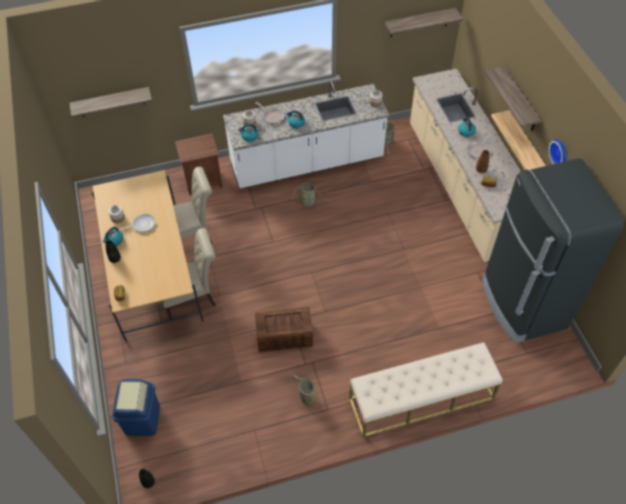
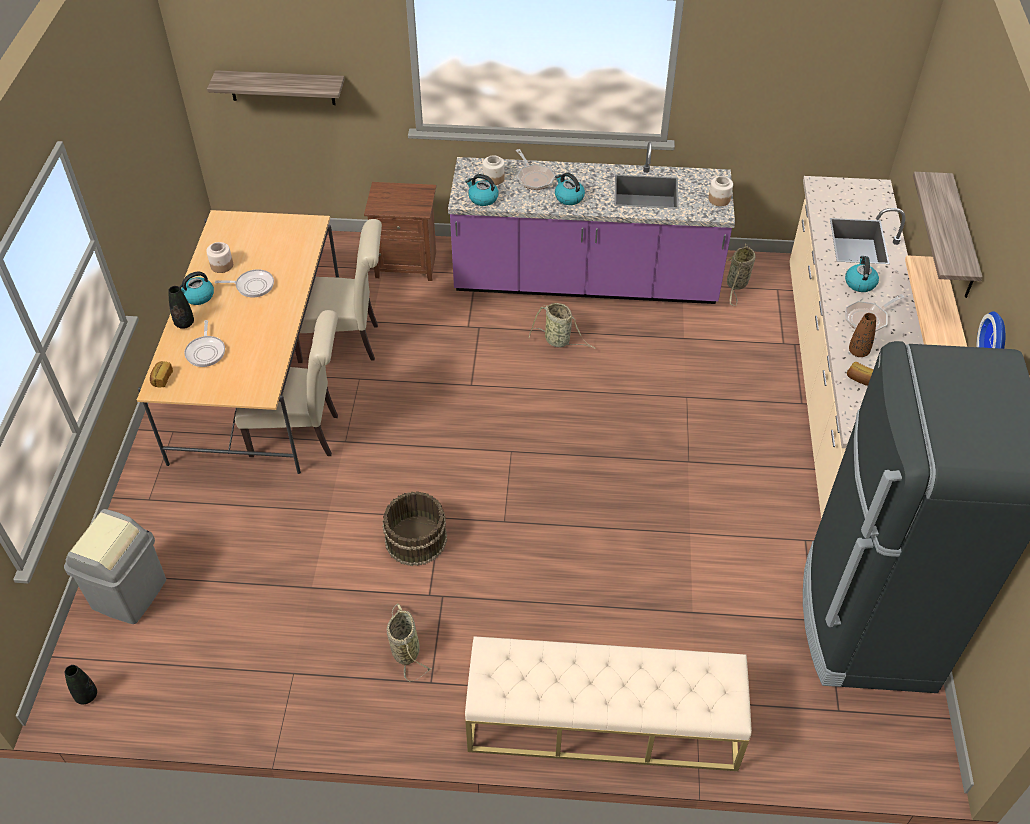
camera: 20 degrees right, 5 degrees down
(136, 272) = (206, 351): none -> frying pan
(142, 419) = (129, 593): blue trash can -> grey trash can
(283, 336) = (415, 539): crate -> brown bucket
(307, 164) = (585, 282): white counter -> purple counter
(419, 22) = (834, 77): shelf -> none

